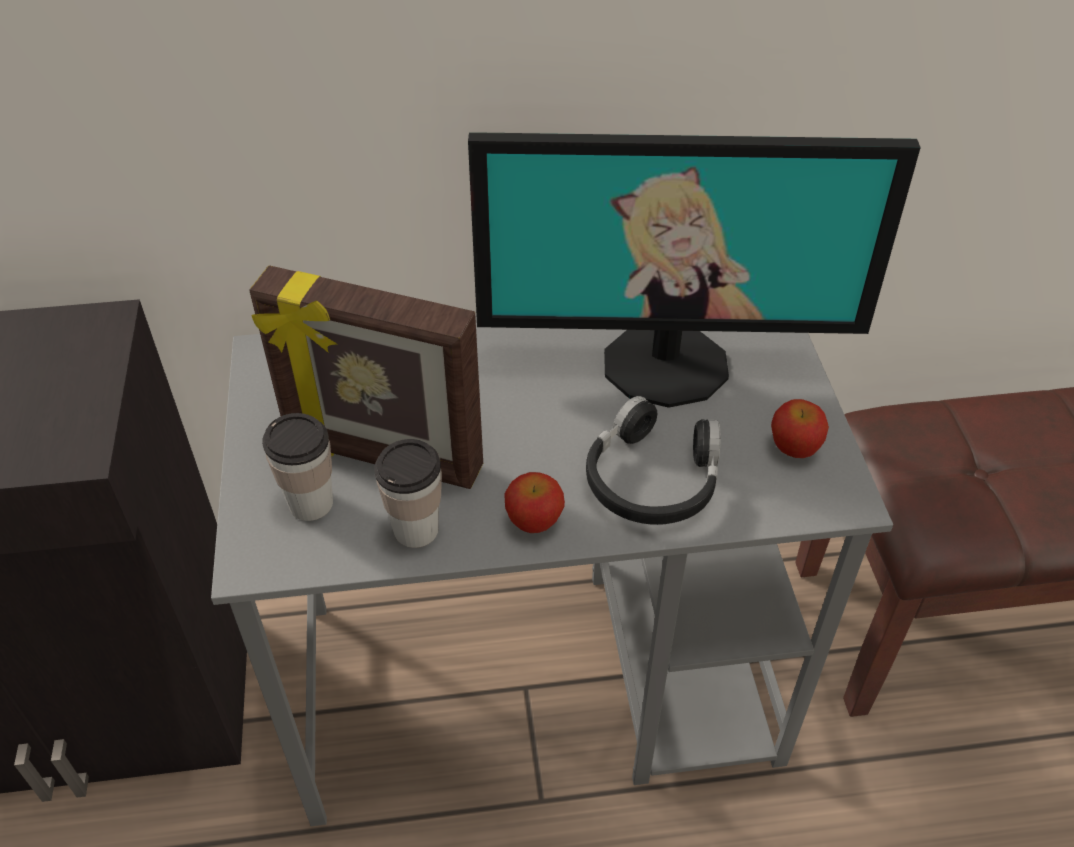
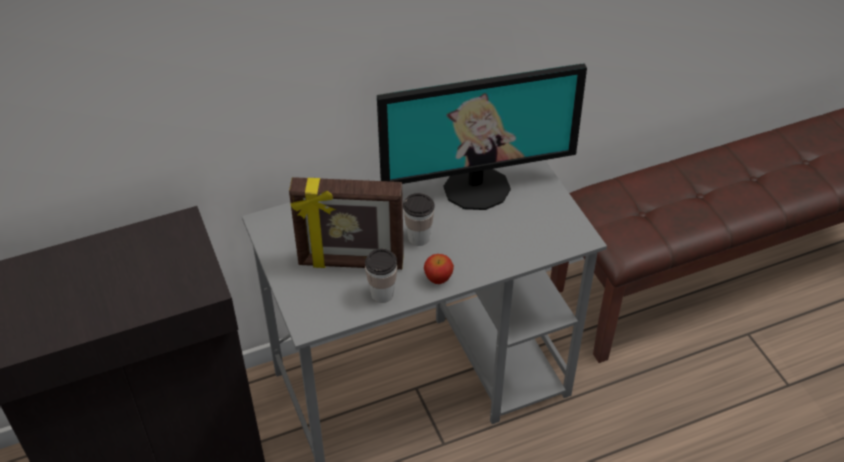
camera: 15 degrees left, 0 degrees up
(310, 503) = (324, 292): cup -> cup (418, 238)
(653, 479) = (488, 247): black headphones -> none
(794, 447) = (551, 218): apple -> none

